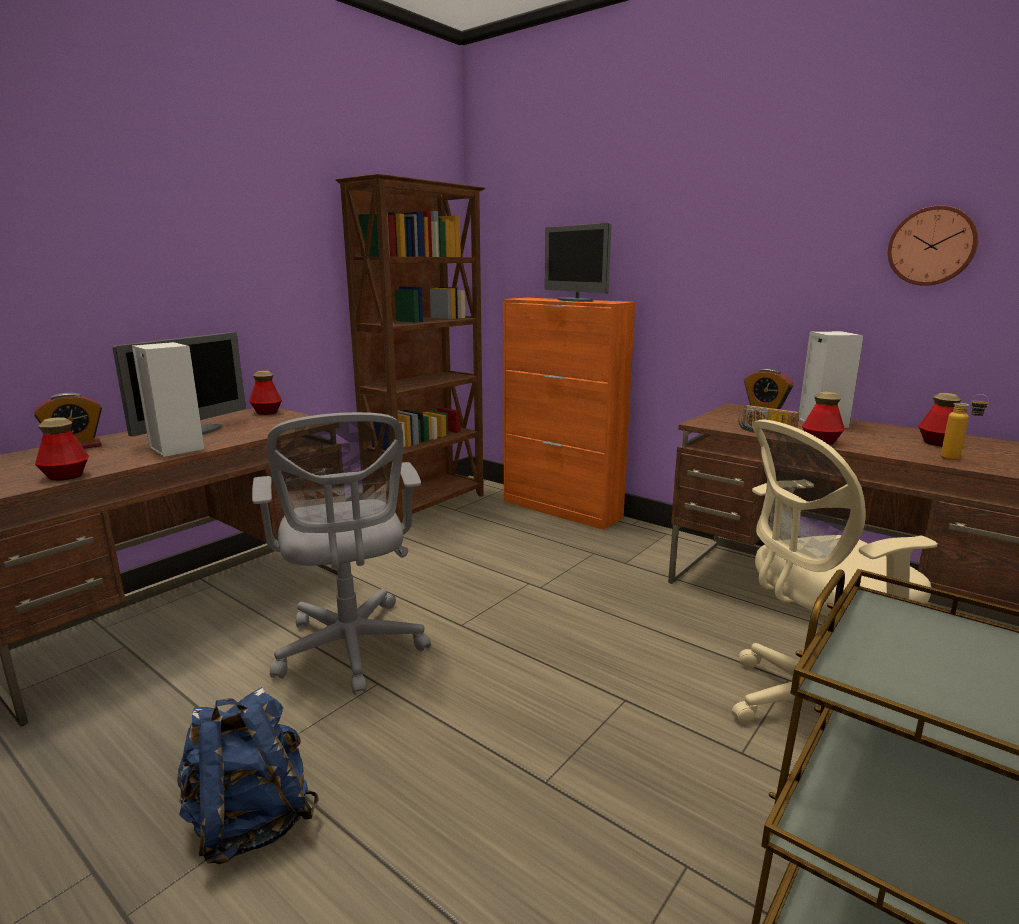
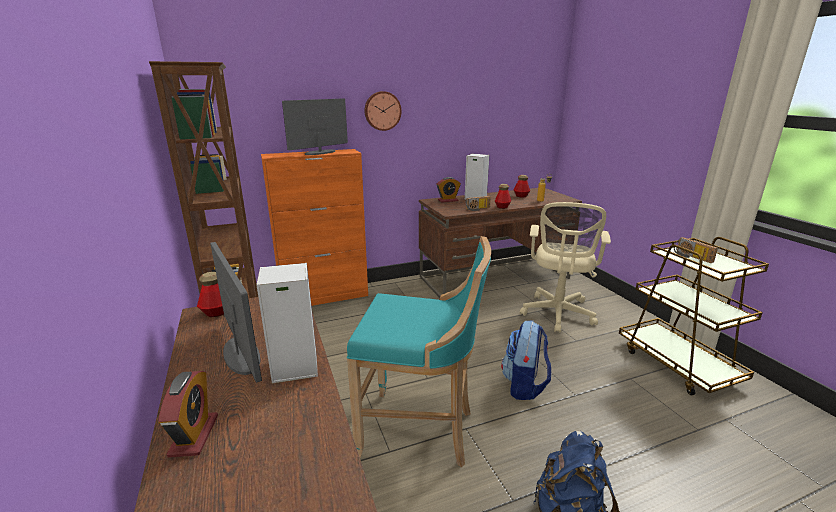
camera: 60 degrees left, 5 degrees up
(66, 476) = (327, 438): bottle -> none
(351, 650) = (420, 431): grey office chair -> turquoise stool
(520, 715) = (524, 385): none -> backpack
(575, 300) = (320, 153): monitor -> monitor turned 135 degrees clockwise
(915, 642) = (691, 257): none -> radio
(932, 246) = (494, 111): wall clock -> wall clock (382, 111)

